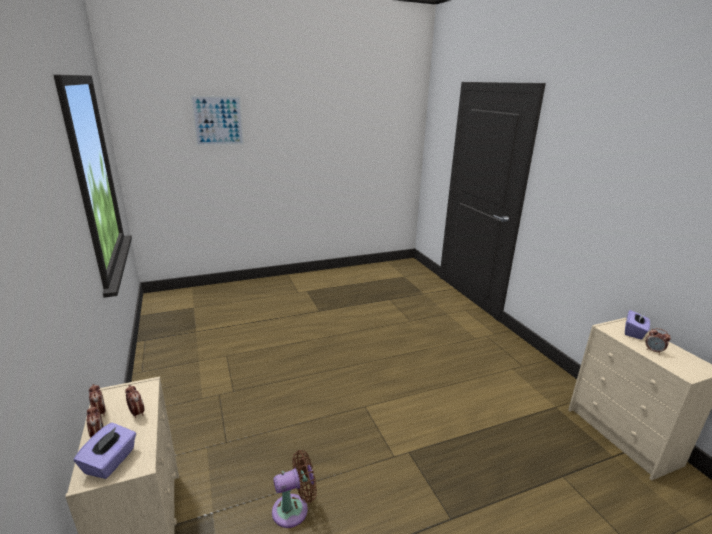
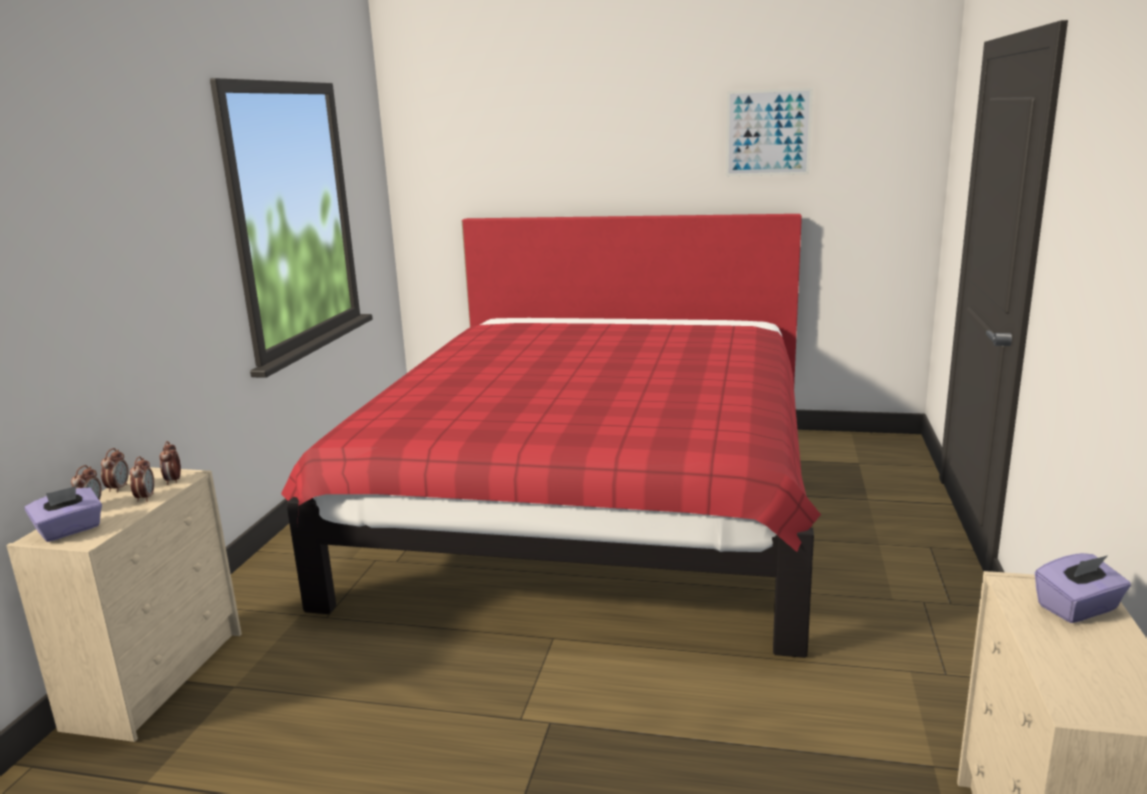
camera: 35 degrees right, 5 degrees down
(218, 121) = (531, 145): picture -> picture (768, 133)
(294, 509) = (320, 723): brown fan -> none
(309, 326) = (593, 504): none -> red bed
(653, 351) = (1065, 649): alarm clock -> alarm clock (173, 481)

